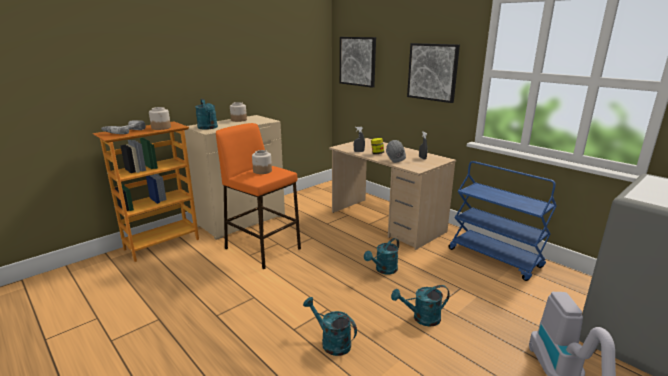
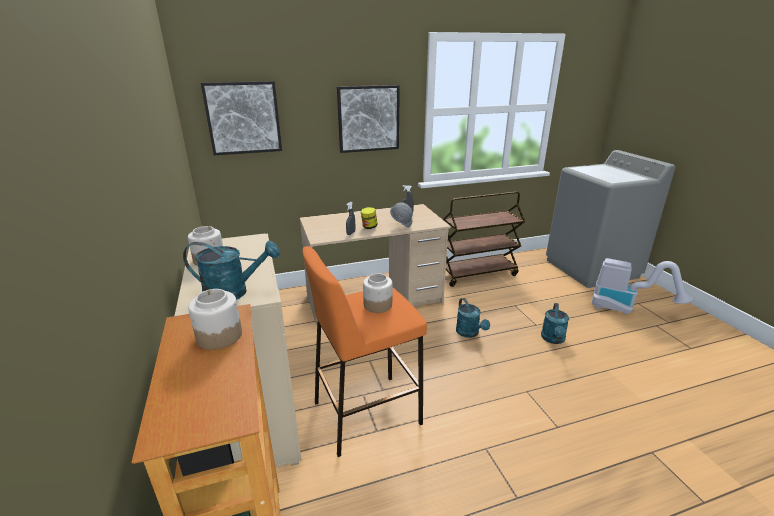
camera: 65 degrees left, 5 degrees up
(124, 131) = (189, 394): power drill -> none
(331, 342) = (581, 404): turquoise watering can -> none
(495, 258) = (477, 274): blue cart -> brown cart

